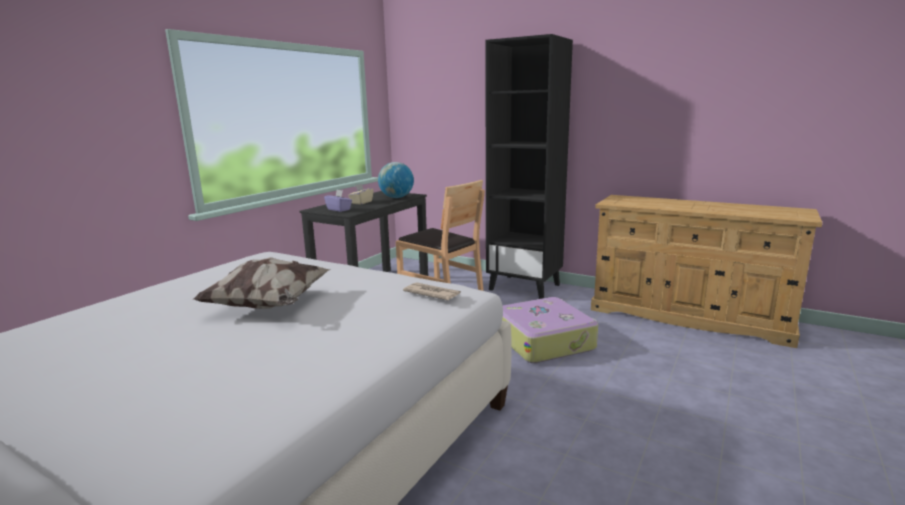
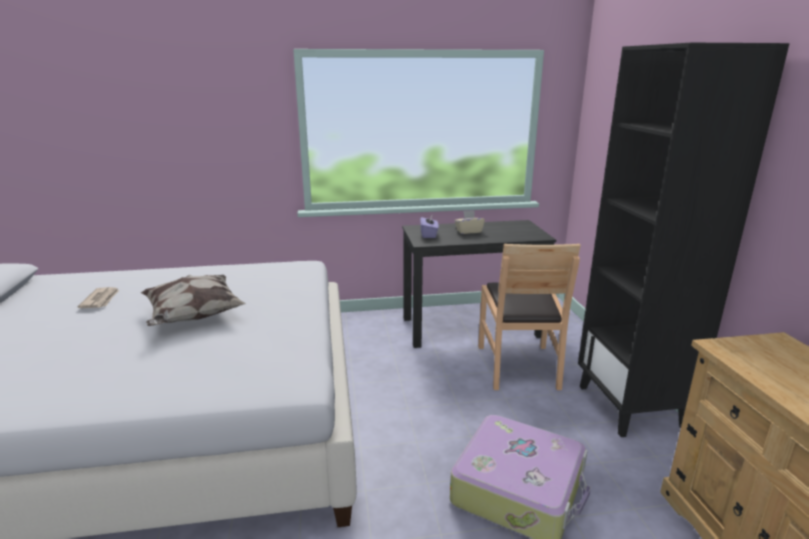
camera: 50 degrees right, 5 degrees up
(396, 197) = (514, 235): globe -> none
(432, 293) = (270, 368): newspaper -> newspaper (101, 300)

